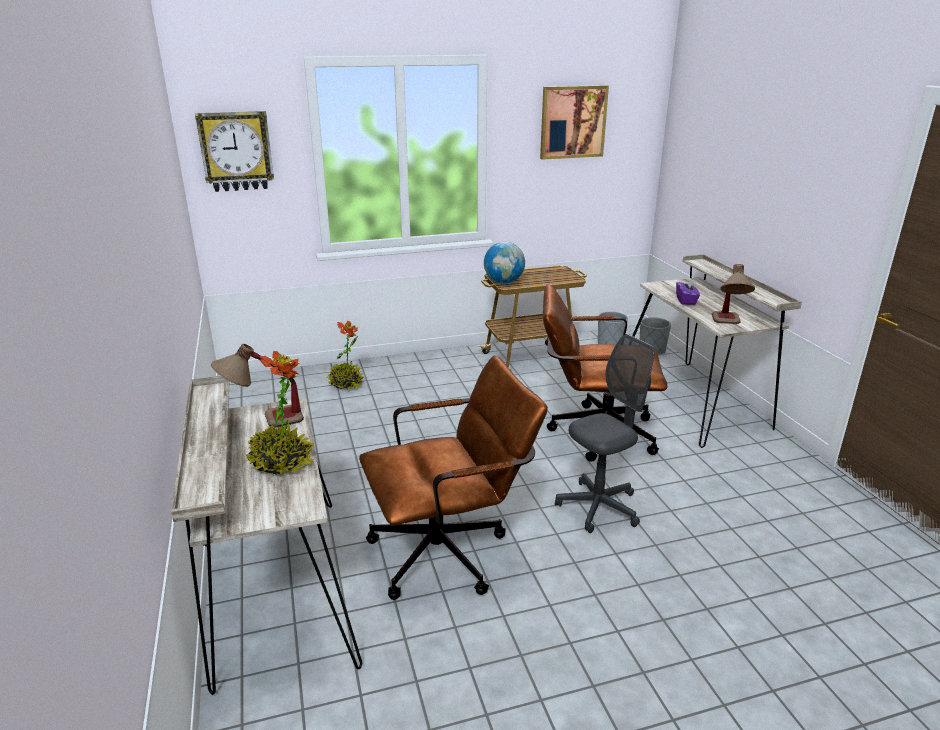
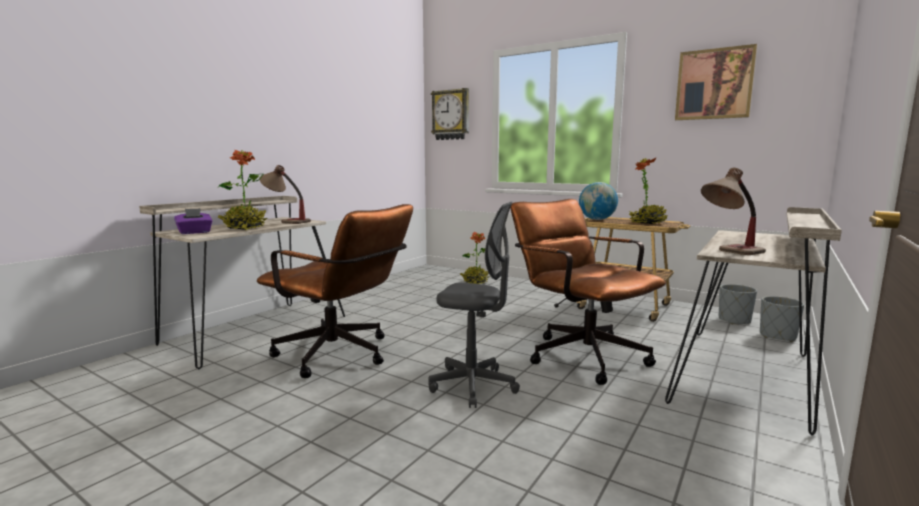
camera: 50 degrees right, 15 degrees down
(550, 277) = (647, 223): none -> potted plant
(686, 301) = (734, 240): purple tissue box -> purple tissue box (194, 232)

